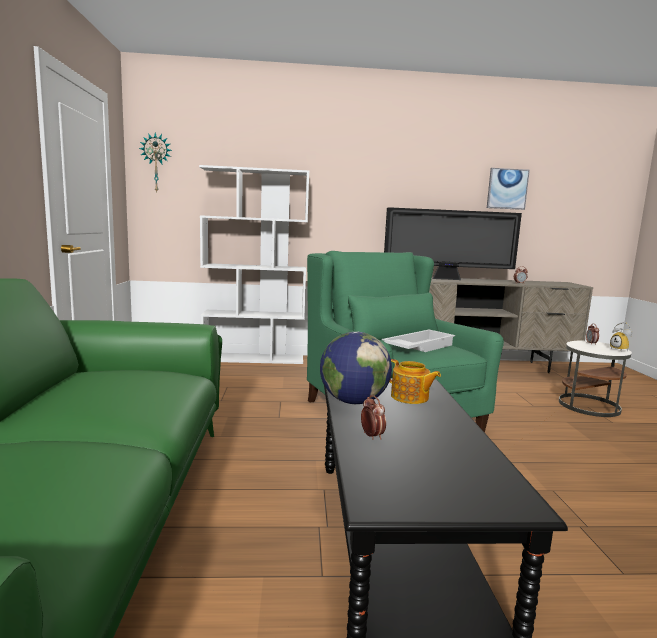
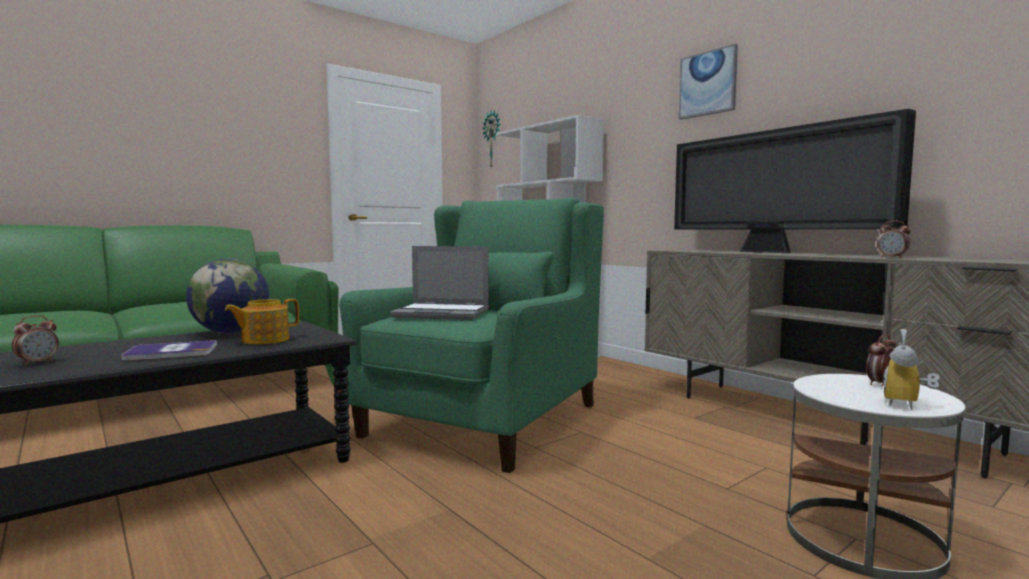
camera: 55 degrees right, 5 degrees down
(372, 436) = (133, 344): alarm clock -> alarm clock (37, 362)
(410, 397) = (264, 340): teapot -> teapot turned 45 degrees clockwise
(418, 347) = (443, 314): white tray -> laptop
(435, 426) = (171, 352): none -> book
(507, 189) = (922, 66): picture -> picture (708, 83)

